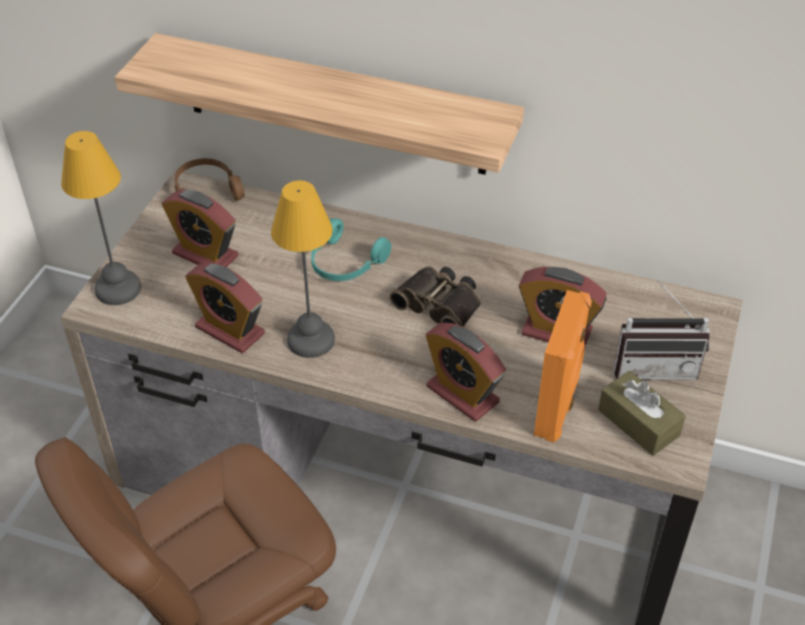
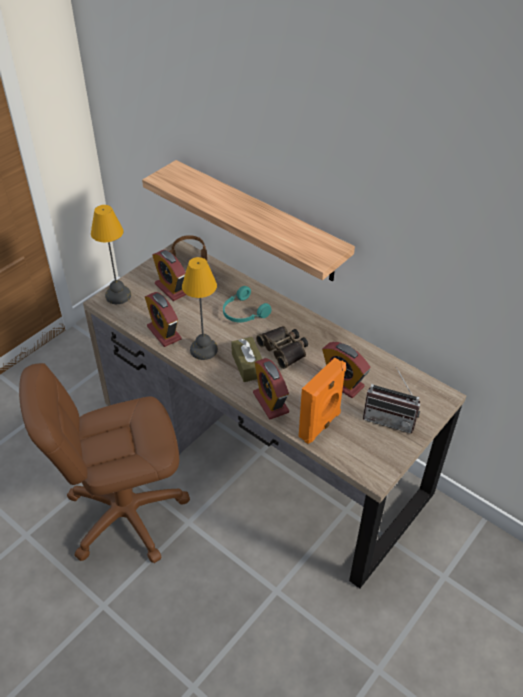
camera: 20 degrees right, 0 degrees up
(638, 423) = (362, 447): brown tissue box -> brown tissue box (248, 365)

